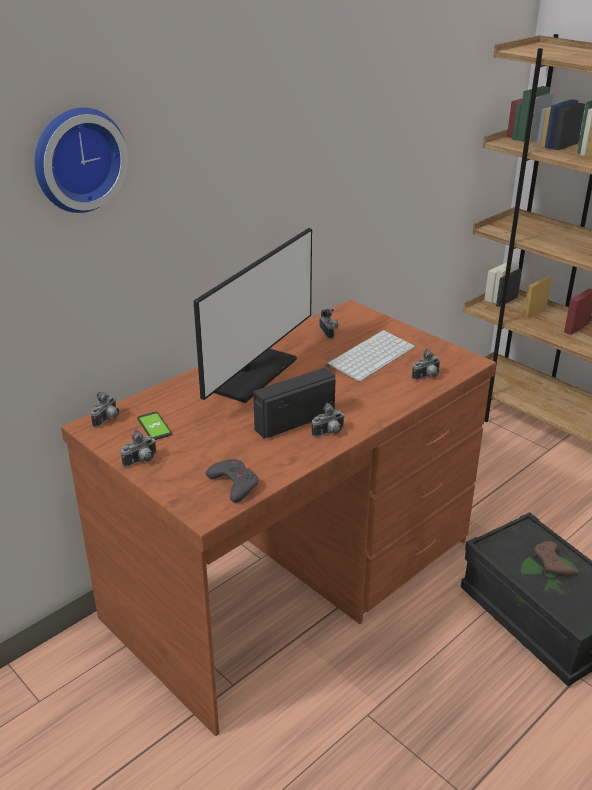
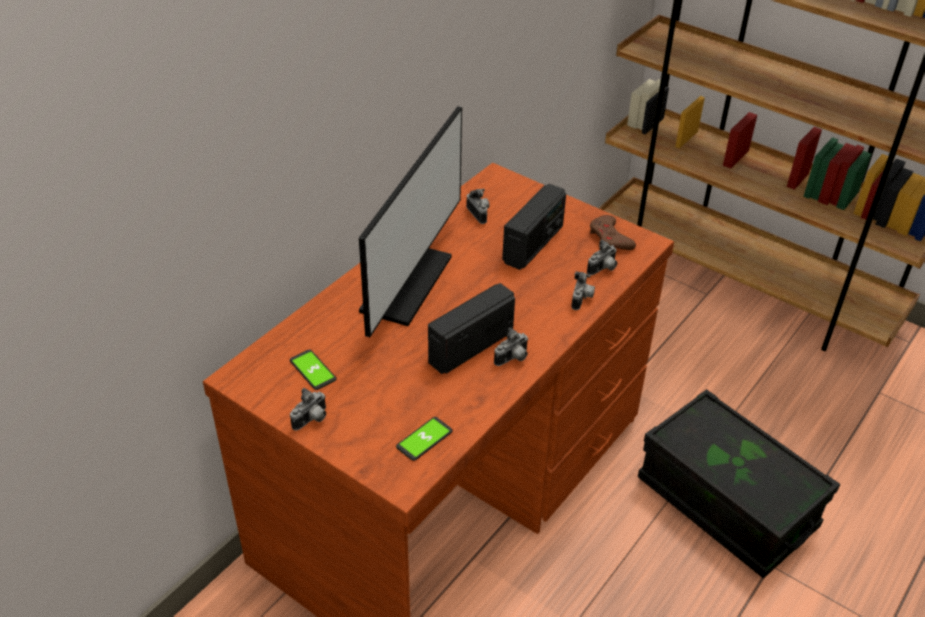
camera: 10 degrees left, 10 degrees up
(77, 159) = (206, 84): wall clock -> none
(108, 420) = (255, 366): camera -> camera (582, 299)
(234, 484) = (424, 439): grey game controller -> phone
(370, 355) = (533, 244): keyboard -> radio
(552, 562) = (738, 448): brown game controller -> brown game controller (610, 238)

